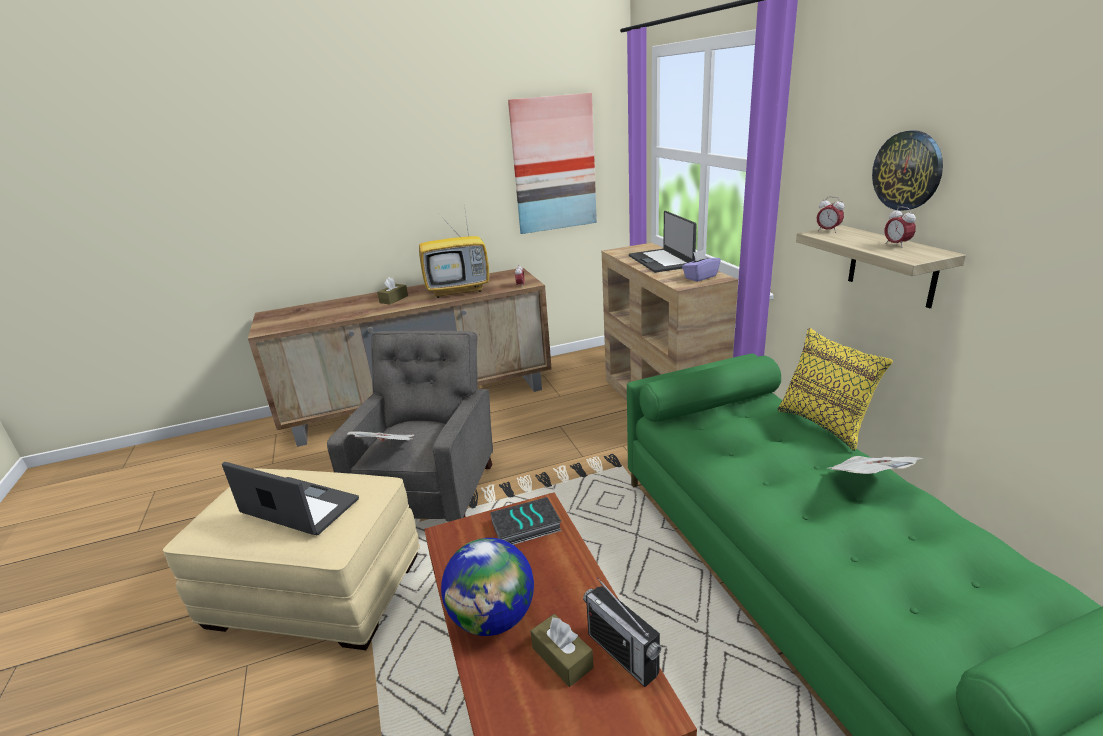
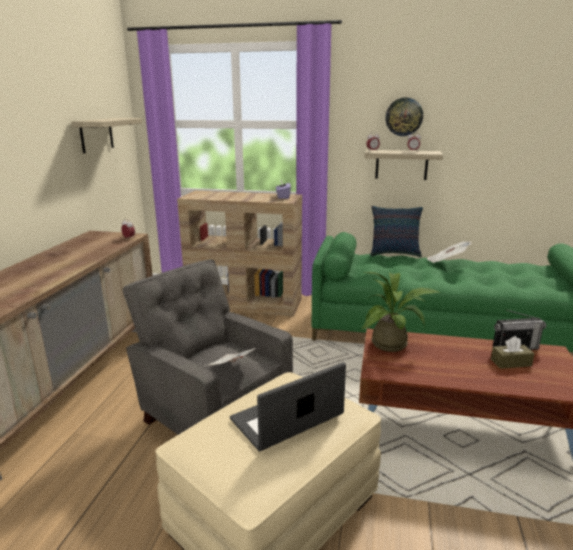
camera: 60 degrees left, 5 degrees down
(394, 299) = (29, 275): brown tissue box -> none
(459, 290) = (81, 253): television -> none
(493, 618) = (470, 374): globe -> none
(525, 527) = (394, 344): book -> potted plant
(554, 164) = (96, 135): picture -> shelf
(661, 261) = (236, 195): laptop -> none
(823, 425) = (394, 254): yellow pillow -> blue pillow

